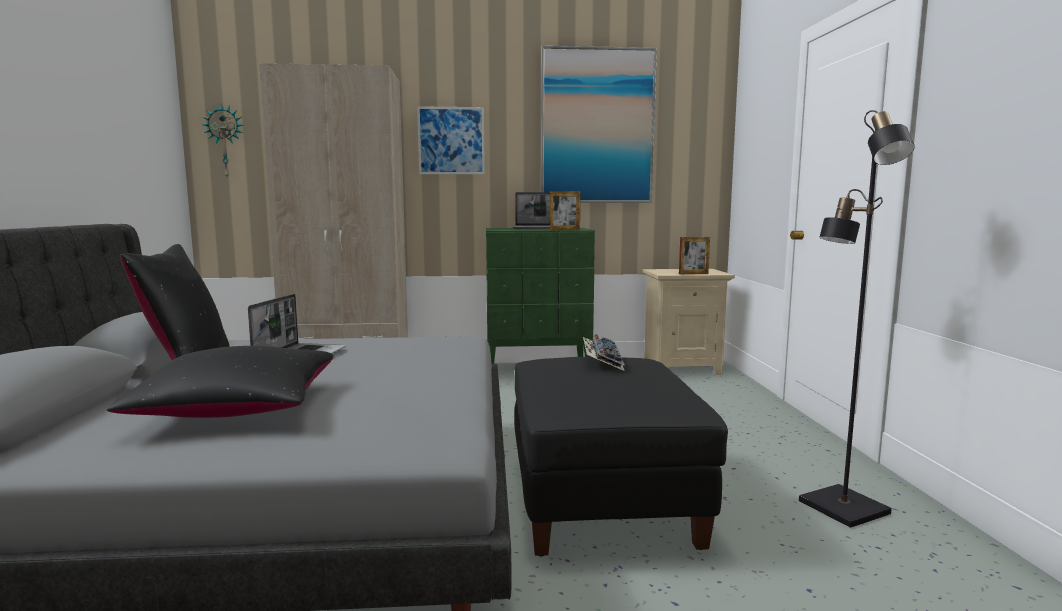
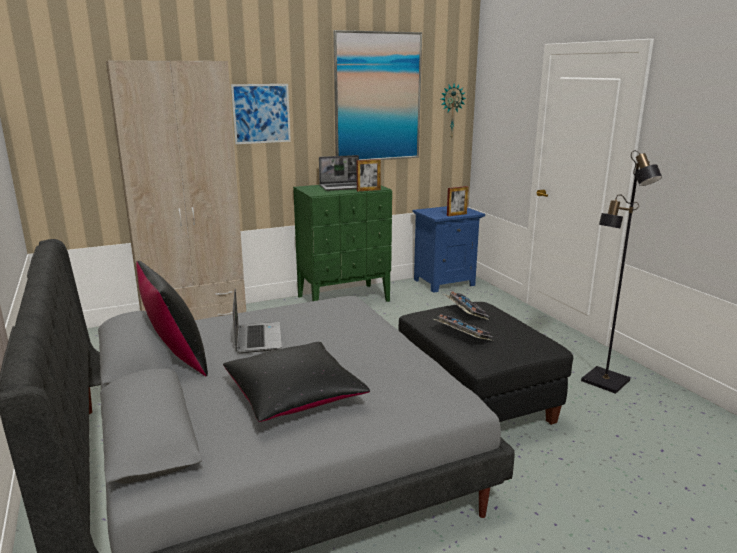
camera: 20 degrees left, 10 degrees up
(225, 141) = (48, 122): wall clock -> wall clock (451, 111)
(562, 380) = (461, 334): none -> keyboard
(683, 368) = (445, 283): beige nightstand -> blue nightstand

